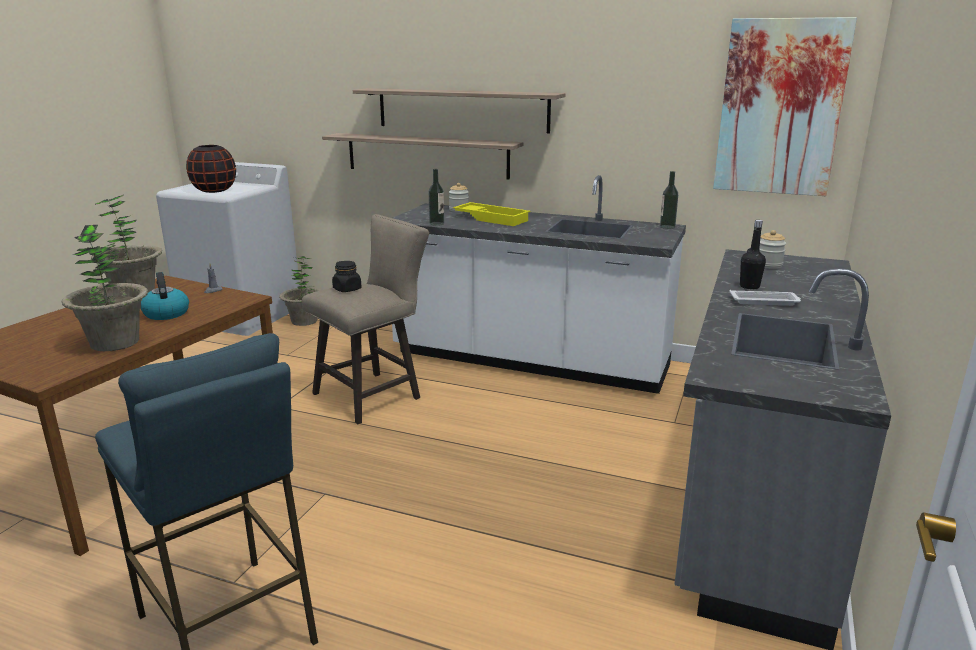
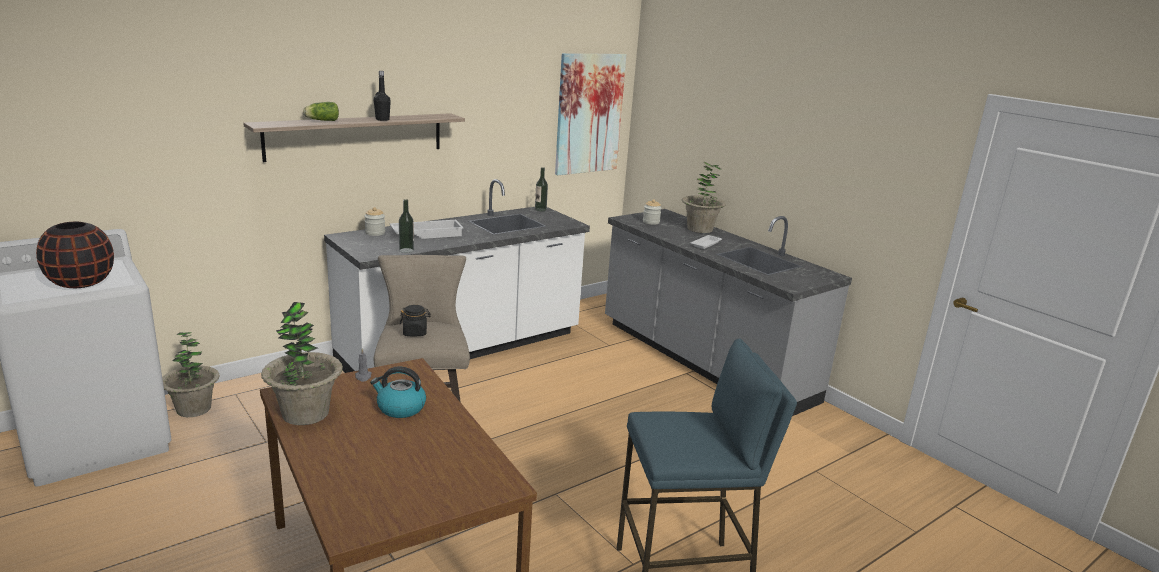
camera: 60 degrees left, 0 degrees up
(115, 343) = (452, 442): potted plant -> potted plant (700, 229)
(422, 89) = (321, 120): none -> lettuce
(426, 155) = (318, 185): shelf -> none
(492, 218) = (427, 234): yellow tray -> white tray
(749, 286) = (680, 238): black bottle -> black bottle (382, 119)

